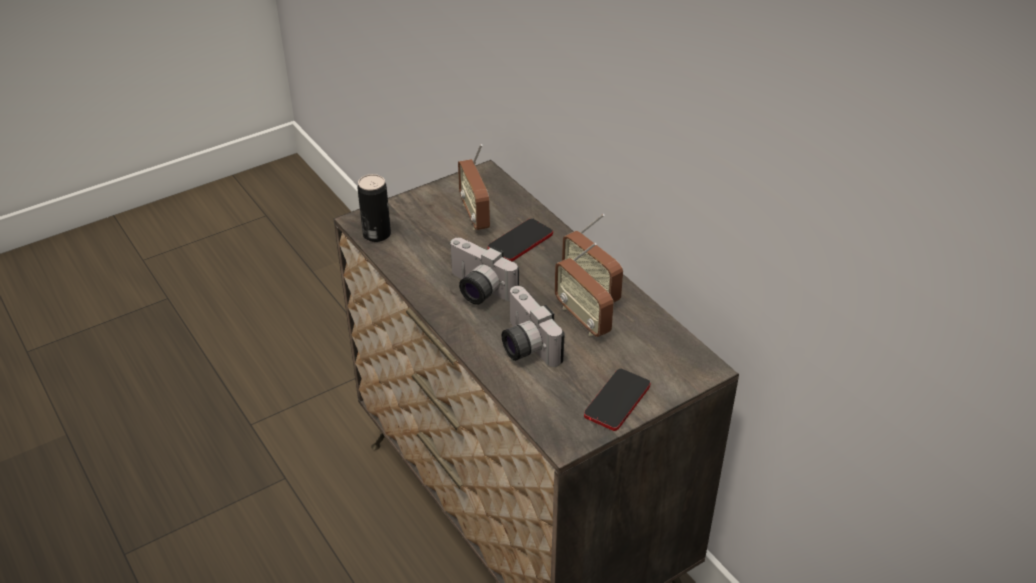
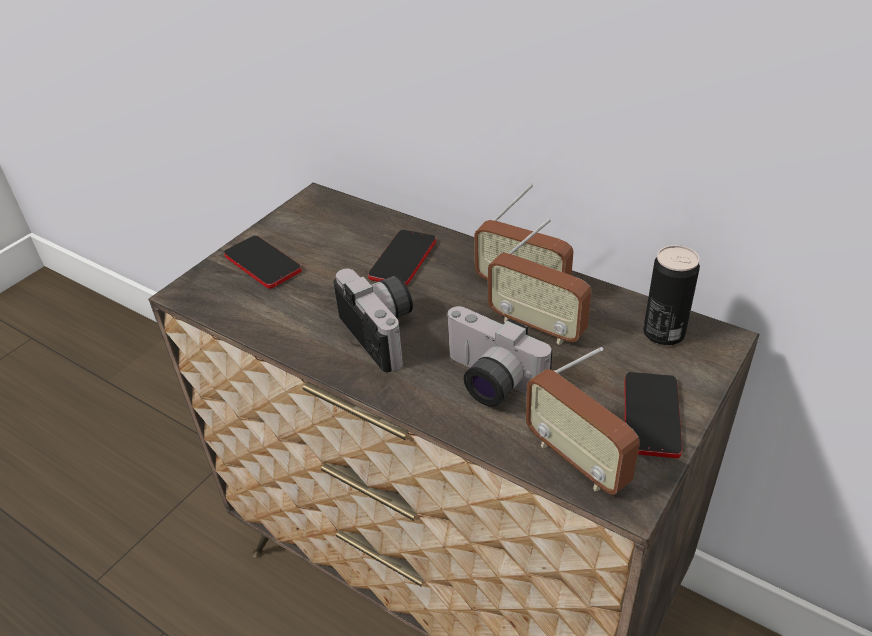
camera: 20 degrees left, 0 degrees up
(377, 234) = (217, 302): can -> can (663, 333)
(421, 215) = (262, 263): none -> phone
(475, 215) = (330, 245): radio -> radio (576, 460)
(477, 290) = (385, 332): camera -> camera turned 135 degrees counterclockwise

